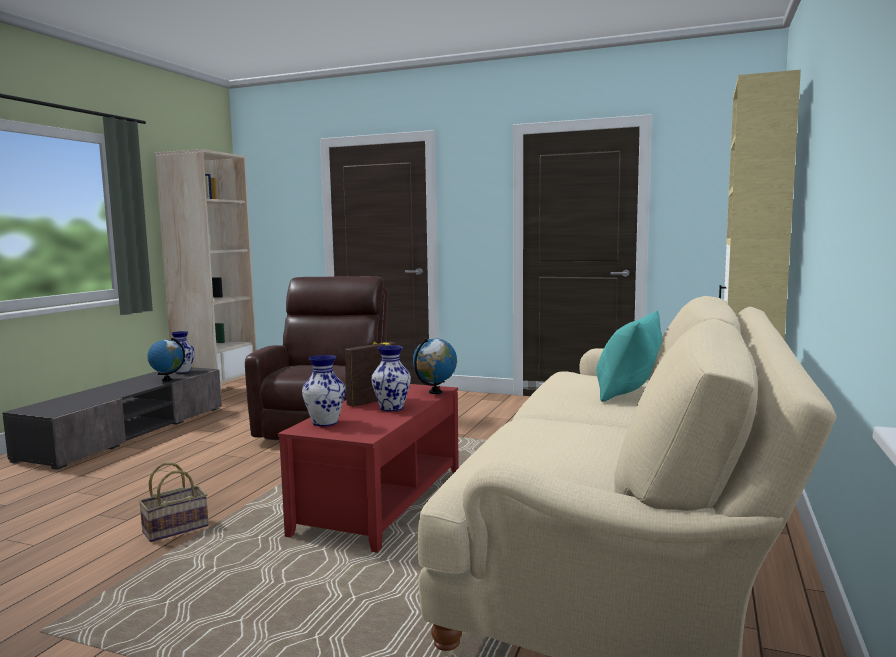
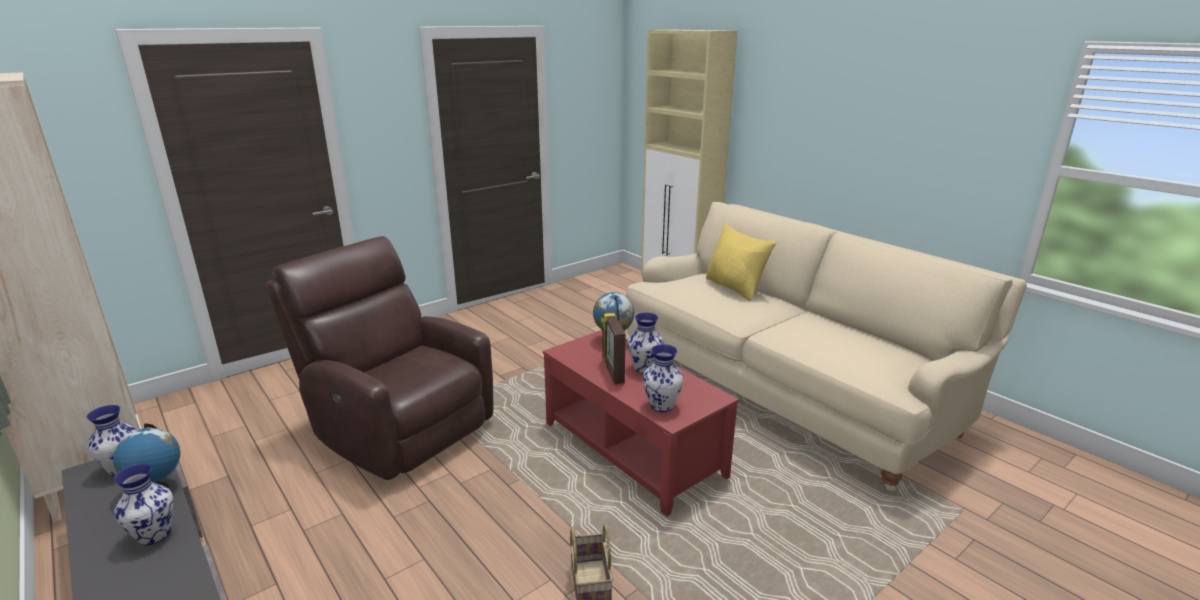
camera: 60 degrees left, 15 degrees up
(127, 389) = (155, 534): none -> vase
(628, 393) = (735, 288): turquoise pillow -> yellow pillow

